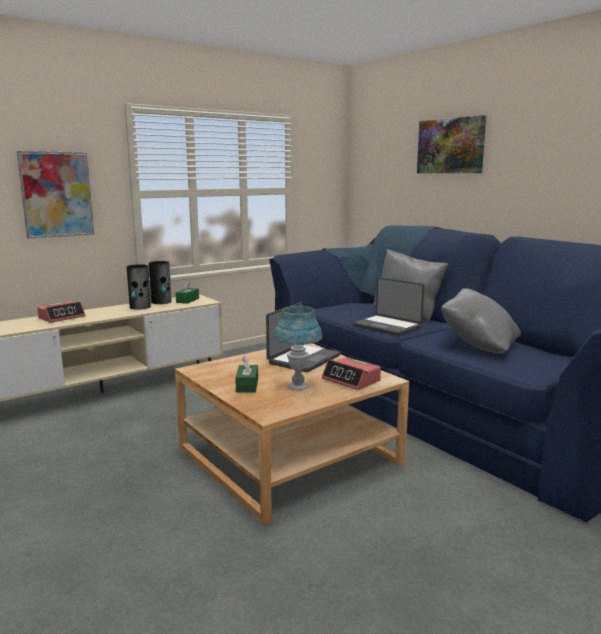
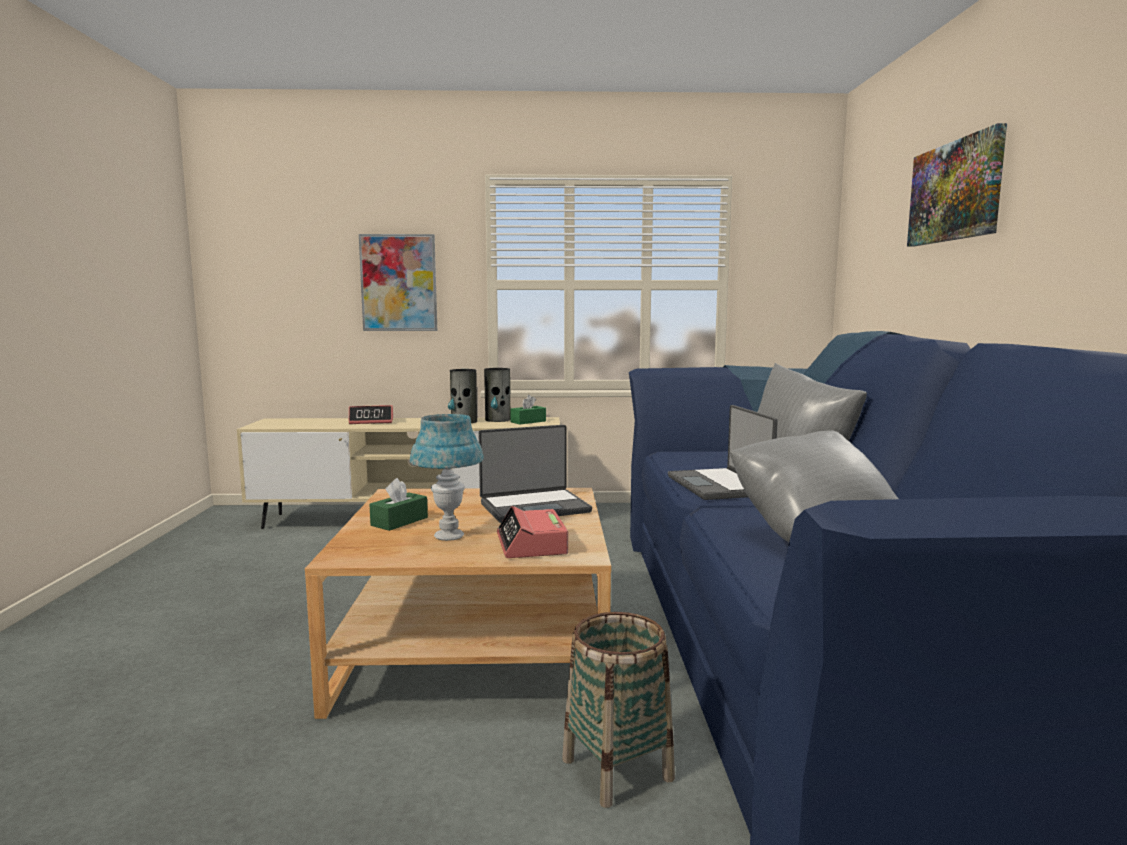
camera: 35 degrees right, 5 degrees down
(442, 485) = (617, 769): none -> basket

